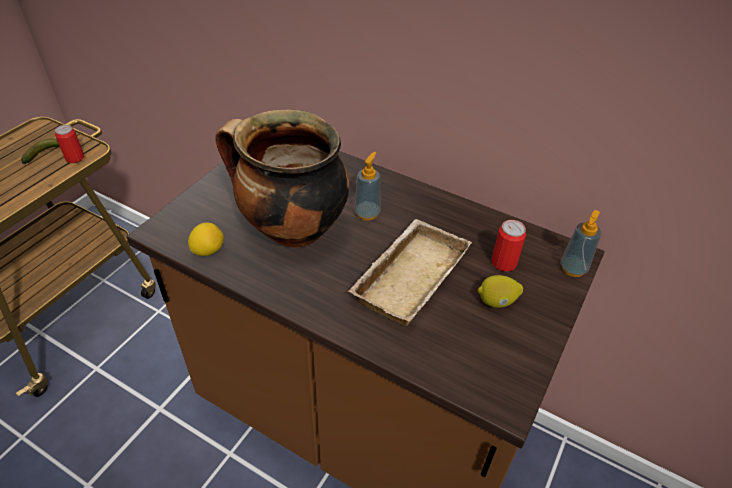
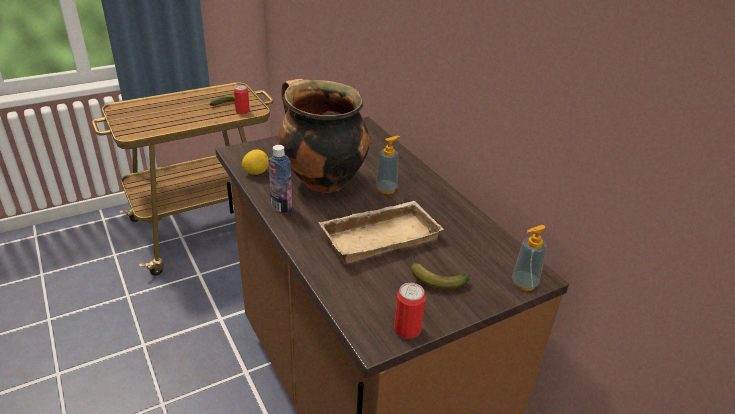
camera: 30 degrees right, 10 degrees down
(277, 285) = (281, 207): none -> bottle
(496, 301) = (433, 278): lemon -> banana
(503, 263) = (465, 257): can -> can (407, 329)

